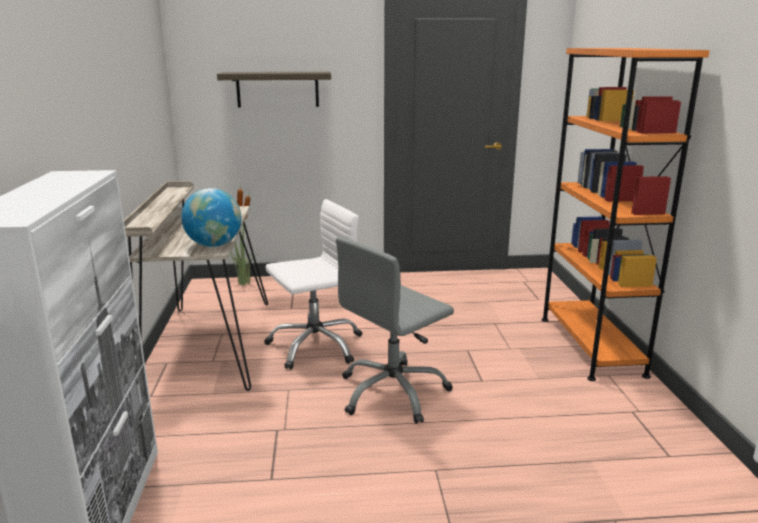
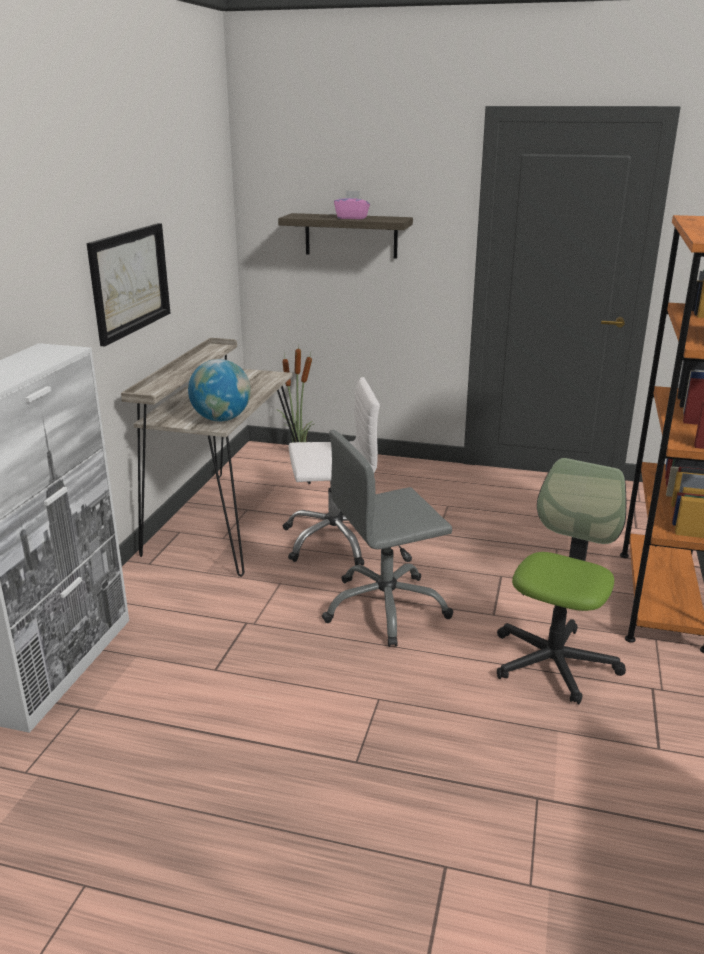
camera: 20 degrees right, 5 degrees up
(109, 121) = (129, 281): none -> picture
(282, 72) = (352, 218): none -> pink tissue box
(551, 408) = (554, 662): none -> office chair

